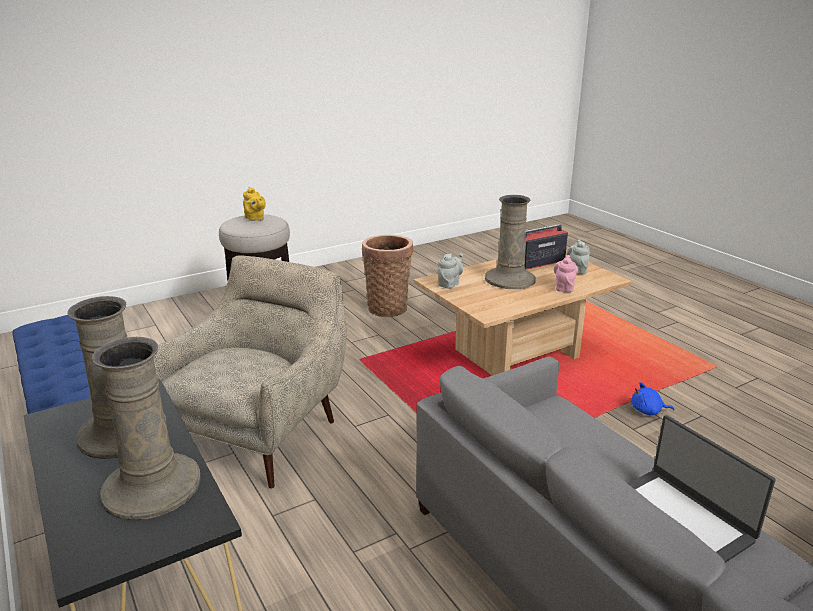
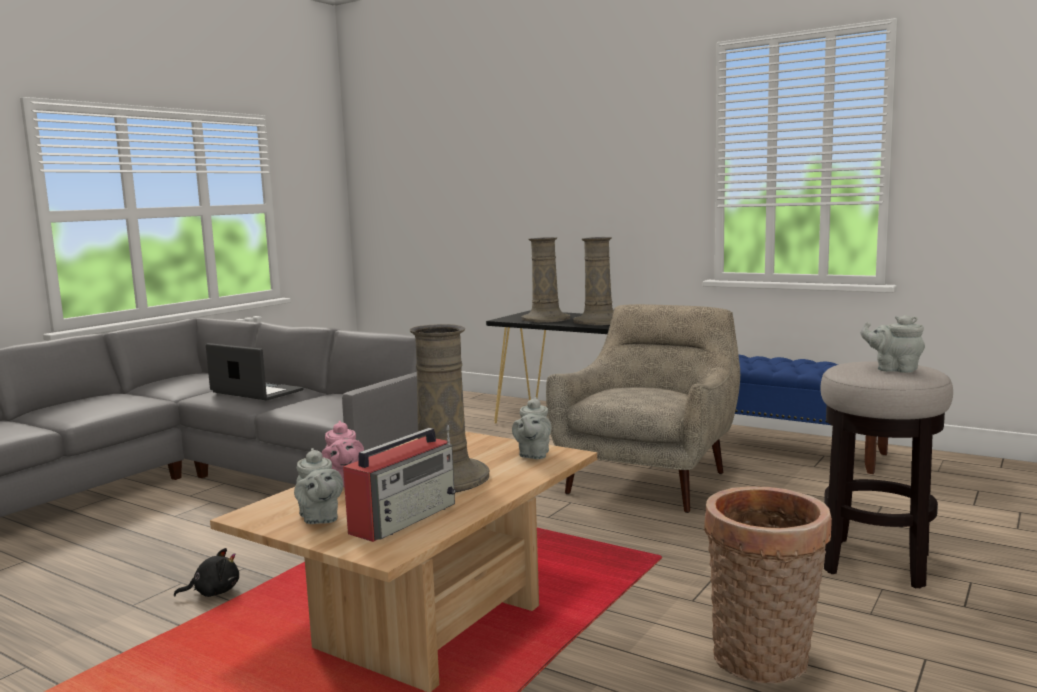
camera: 155 degrees right, 15 degrees down
(255, 219) = (894, 369): yellow teapot -> grey teapot
(260, 433) = (650, 480): beige armchair -> beige armchair turned 150 degrees counterclockwise
(648, 411) = (213, 592): blue plush toy -> black plush toy

